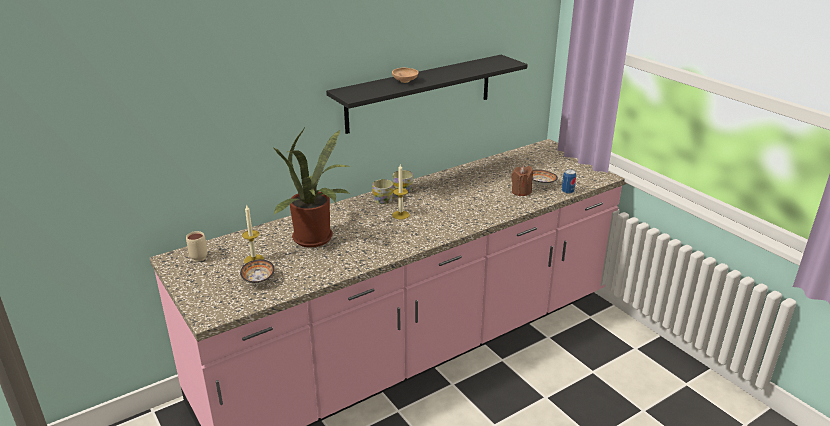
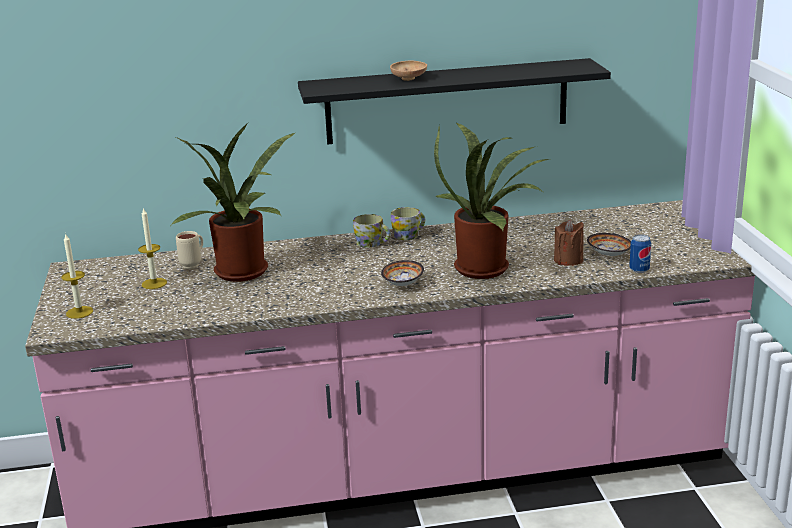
camera: 25 degrees right, 5 degrees down
(201, 256) = (102, 270): beige mug -> beige mug (194, 264)
(259, 279) = (140, 304): bowl -> bowl (404, 283)
(400, 215) = (374, 263): candle -> candle (79, 312)
(477, 206) = (487, 268): none -> potted plant

